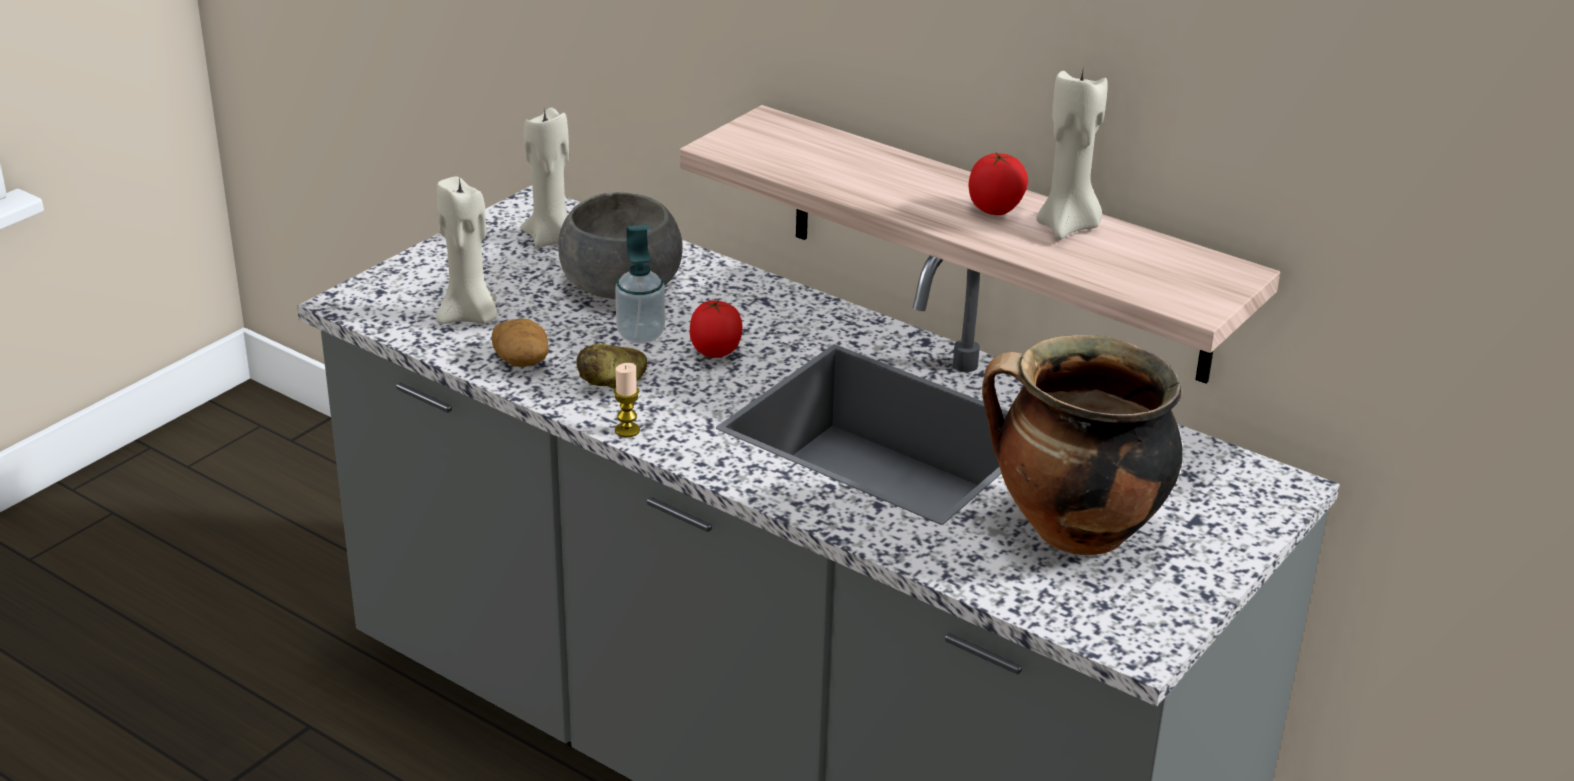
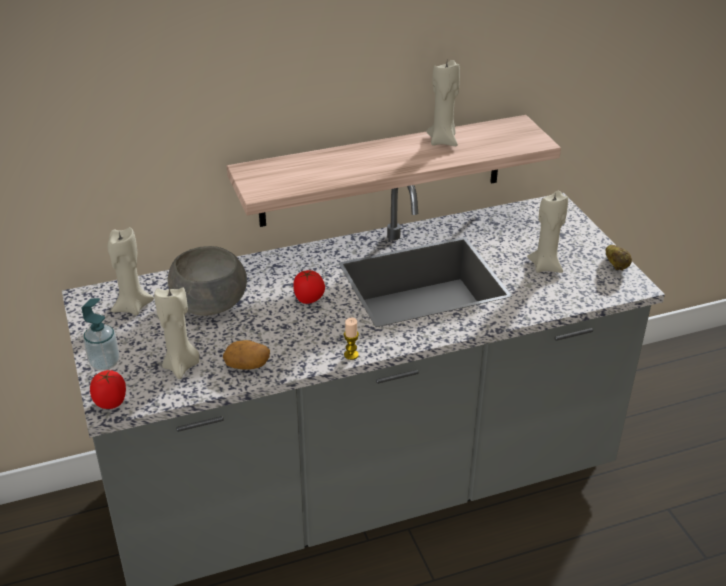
camera: 55 degrees left, 5 degrees up
(613, 384) = (303, 342): potato -> potato (616, 266)
(640, 335) = (266, 315): soap dispenser -> soap dispenser (104, 363)
(996, 210) = (409, 150): tomato -> tomato (111, 402)
(1073, 532) = (545, 266): cooking pot -> beige candle

